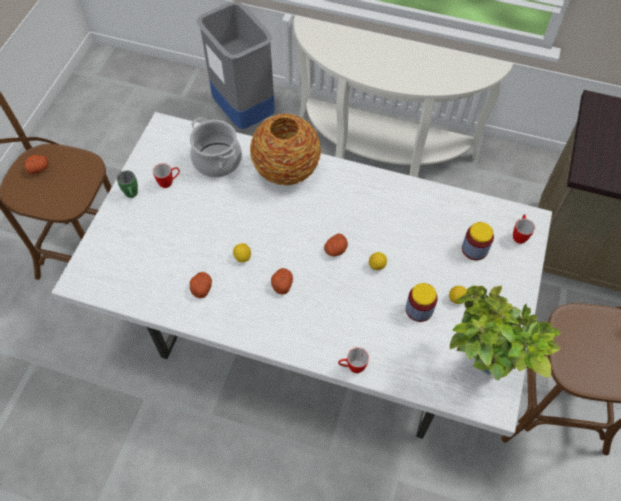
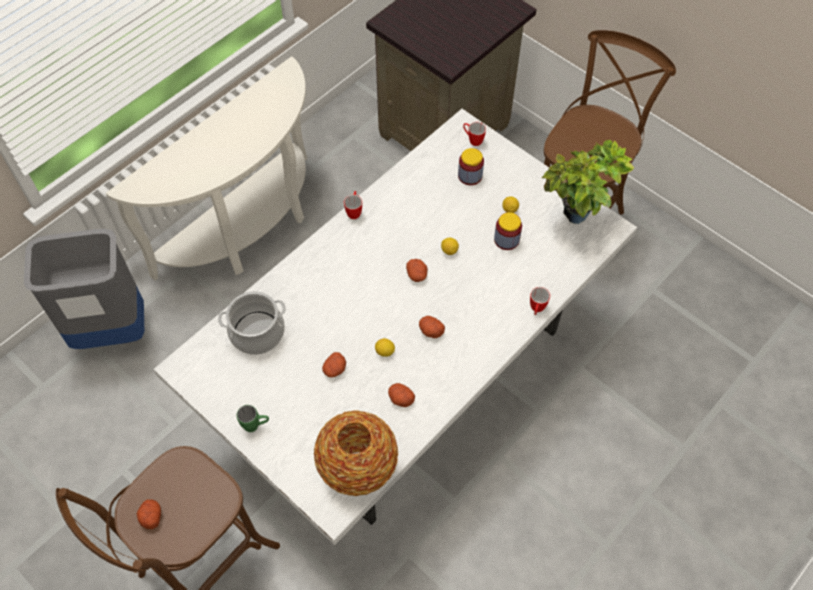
camera: 65 degrees left, 0 degrees up
(169, 182) = (259, 385): mug -> mug (354, 211)
(208, 227) = (335, 369): none -> potato
(286, 170) = (306, 278): vase -> vase (358, 467)

